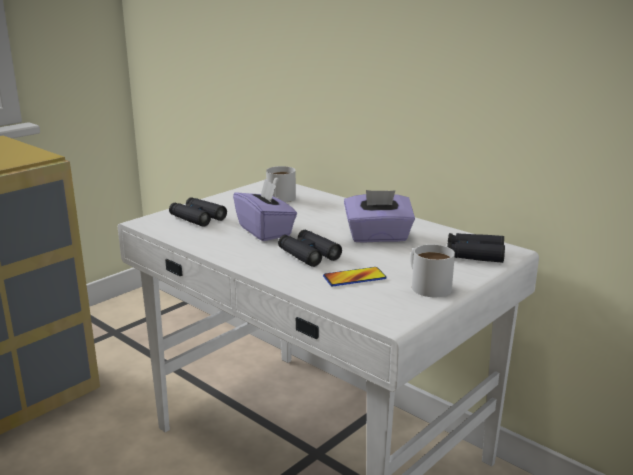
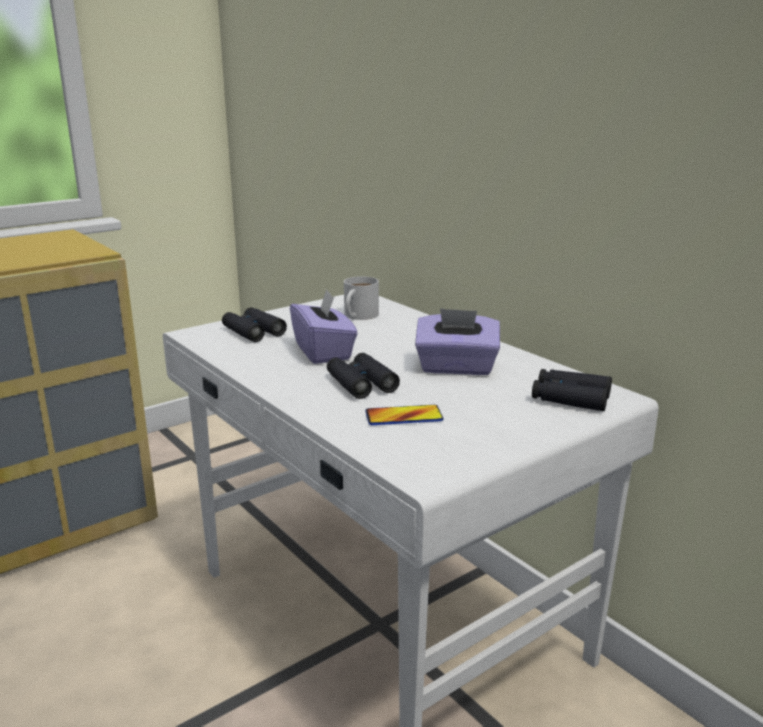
camera: 10 degrees right, 0 degrees up
(426, 285) = (491, 432): white mug -> none

